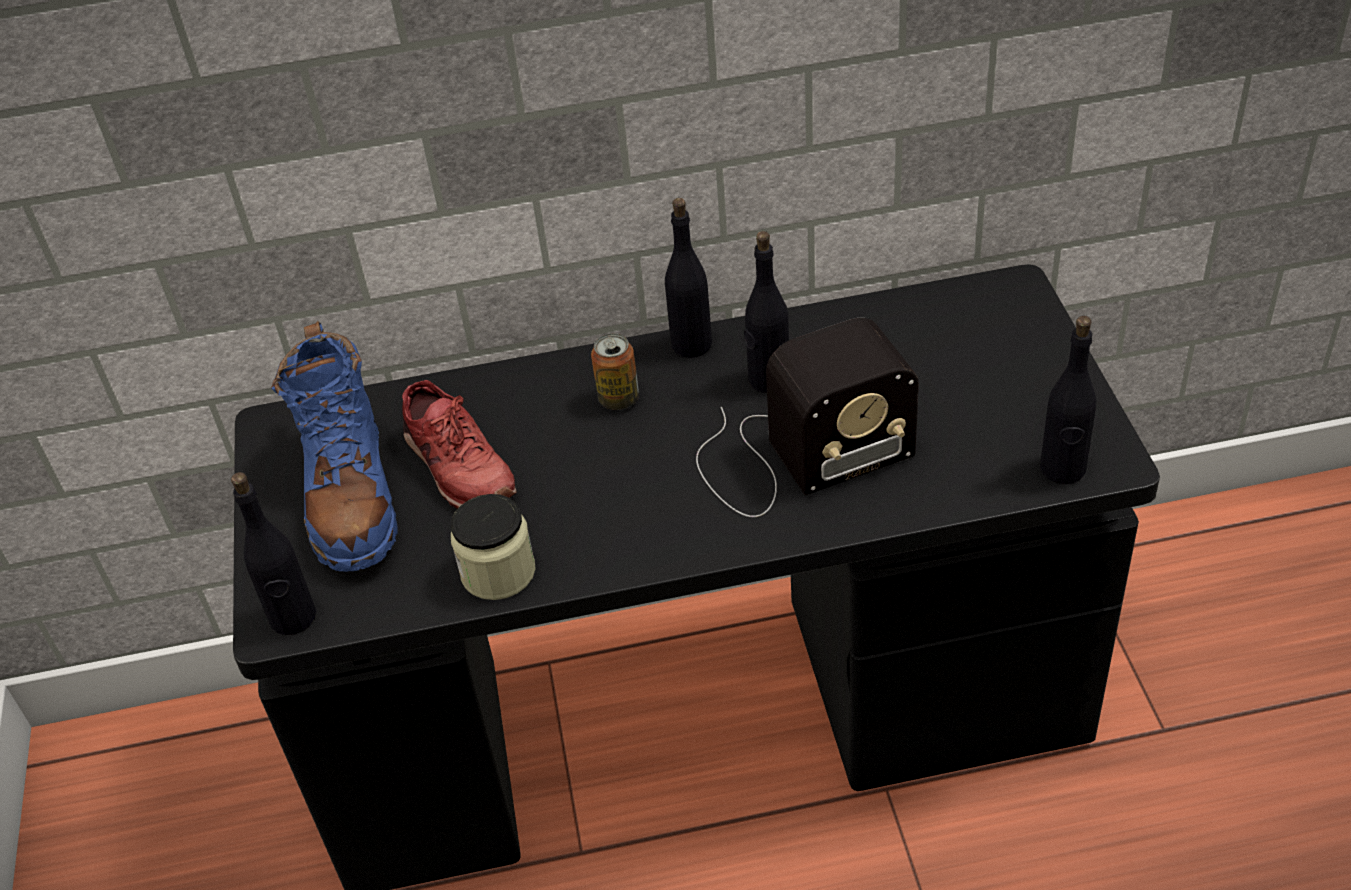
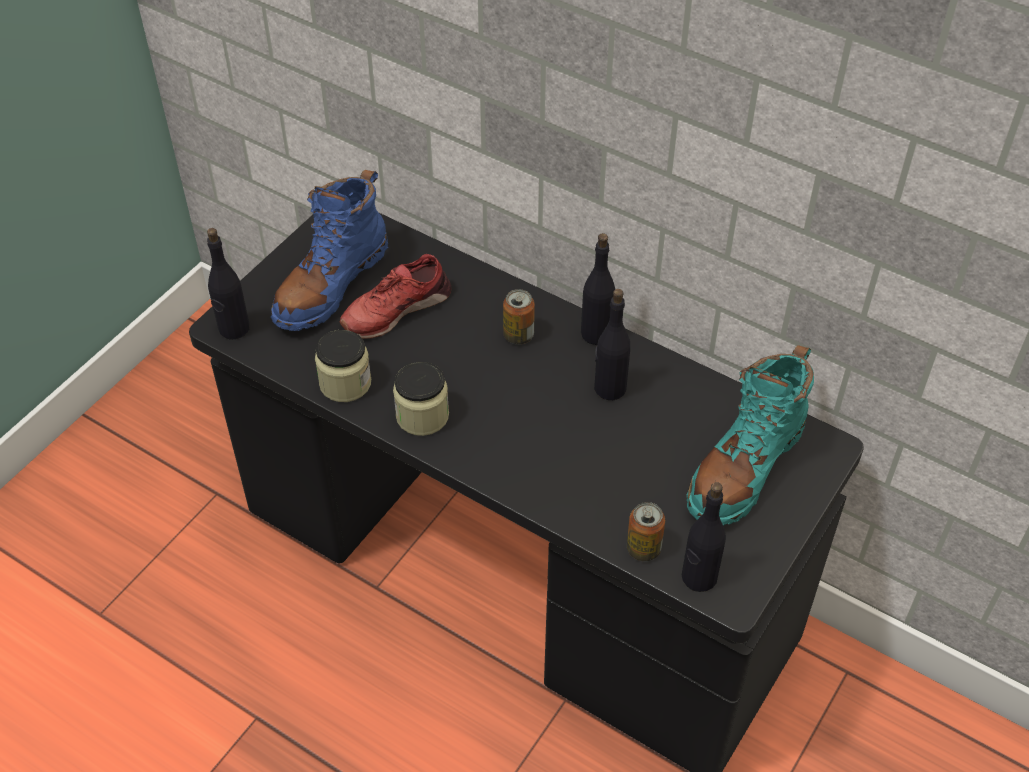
camera: 40 degrees right, 5 degrees up
(457, 466) = (395, 309): red shoe -> red shoe turned 45 degrees clockwise
(622, 539) = (422, 416): none -> jar
(795, 457) = (564, 445): radio -> none
(973, 354) = (745, 467): none -> turquoise boot
(986, 484) = (643, 548): none -> can

